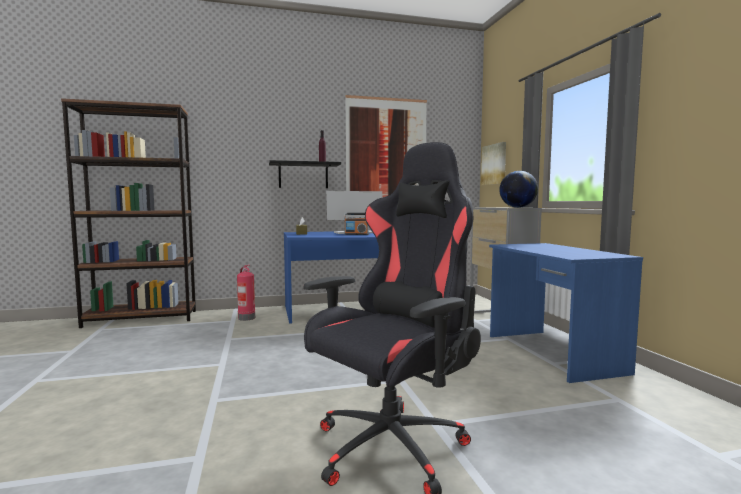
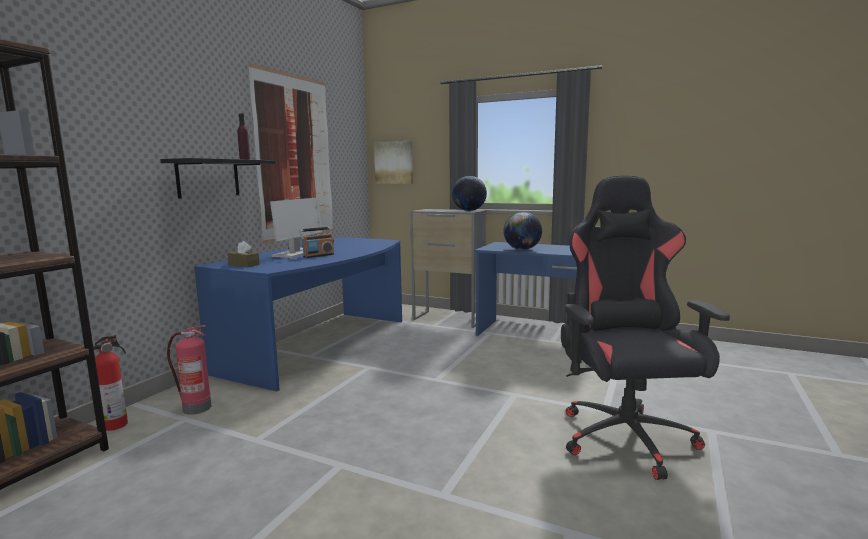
camera: 50 degrees left, 5 degrees up
(213, 313) = (117, 424): none -> fire extinguisher
(531, 248) = (522, 249): none -> globe

